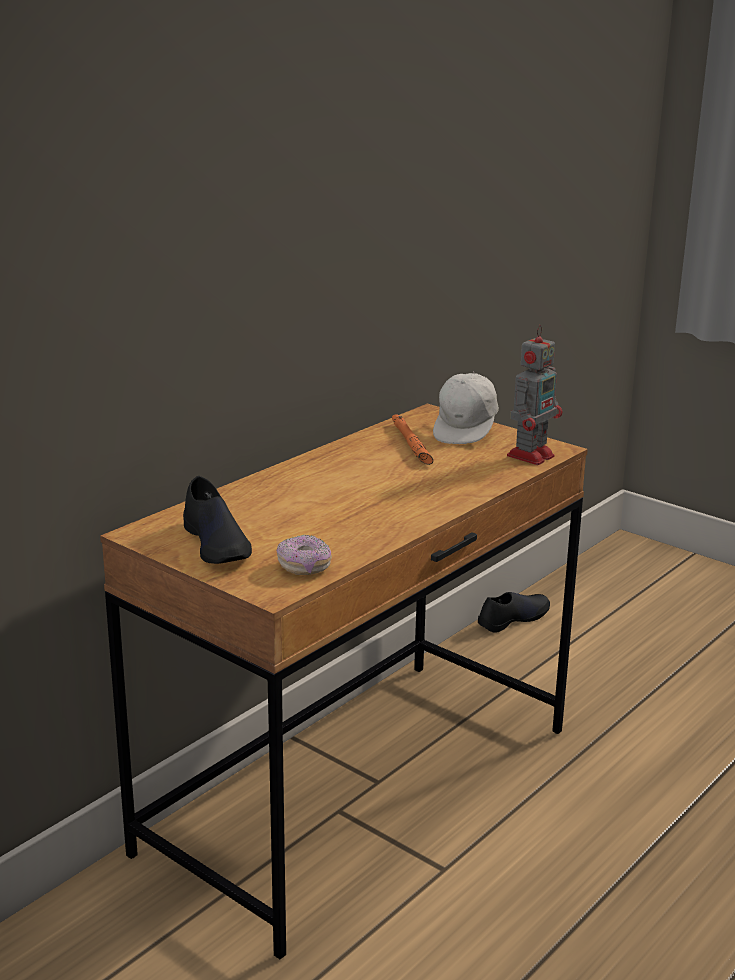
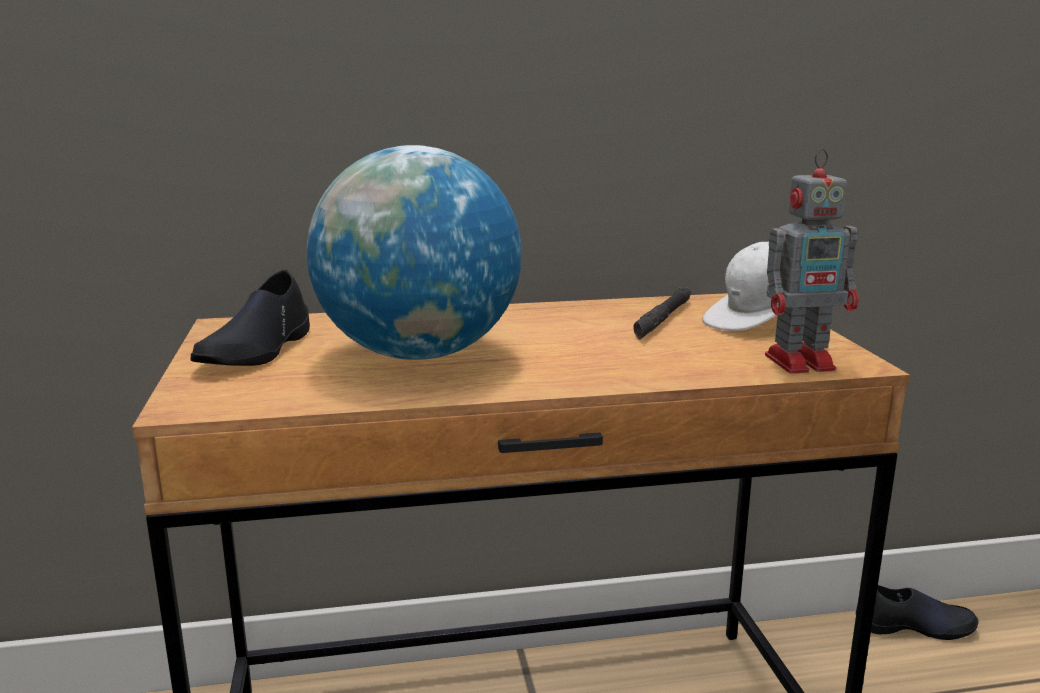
camera: 40 degrees right, 5 degrees down
(304, 567) = (273, 394): donut -> none
(325, 514) = (418, 354): none -> globe
(411, 444) = (663, 319): orange flashlight -> black flashlight

